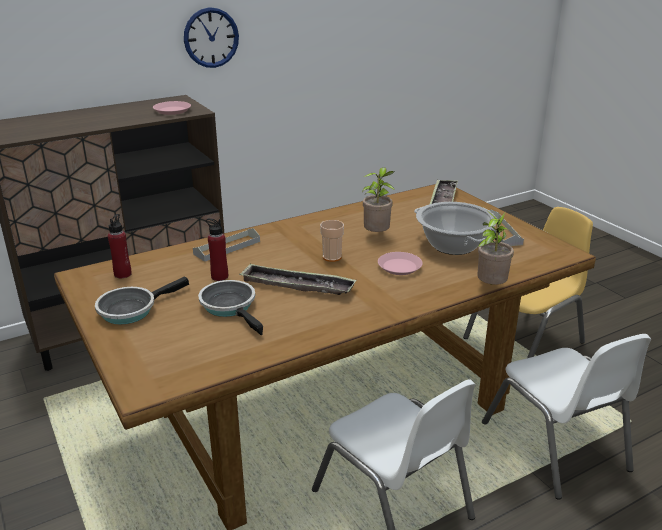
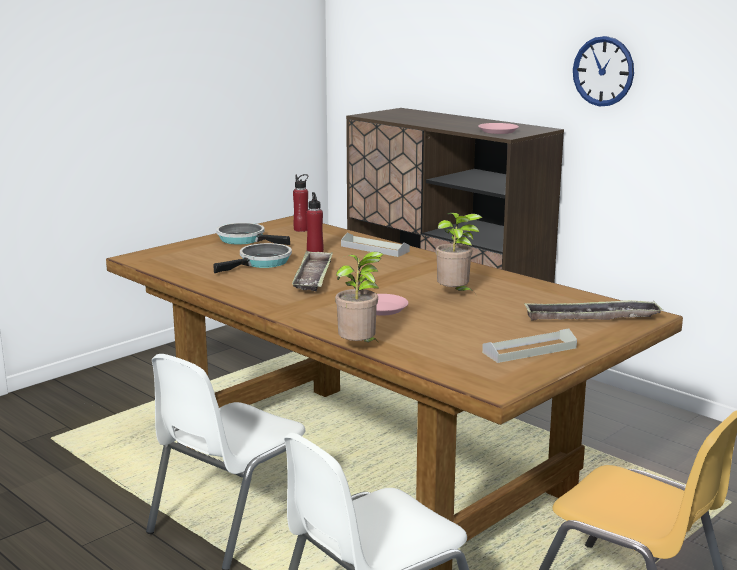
camera: 75 degrees right, 10 degrees down
(332, 257) = (384, 283): cup -> none
(454, 245) = (461, 328): cooking pot -> none

